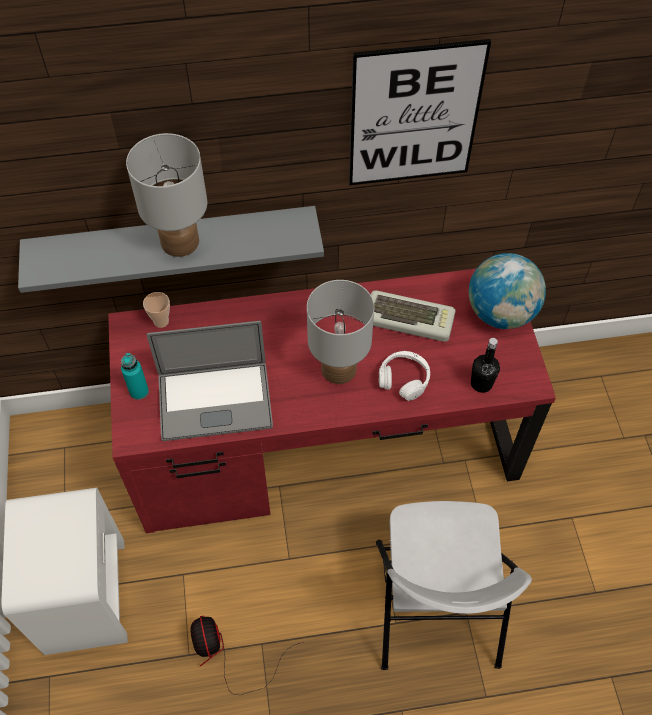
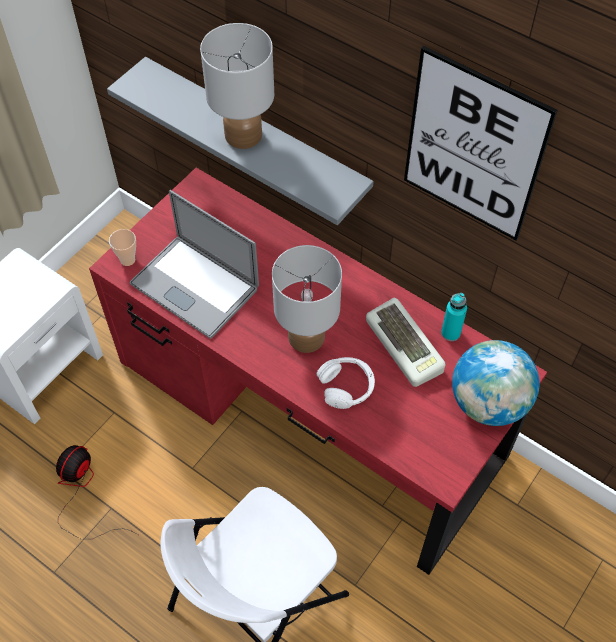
camera: 45 degrees right, 0 degrees up
(139, 391) = (154, 238): turquoise bottle -> turquoise bottle (450, 333)
(161, 321) = (223, 200): cup -> cup (127, 260)
(481, 383) = (403, 443): black bottle -> none

